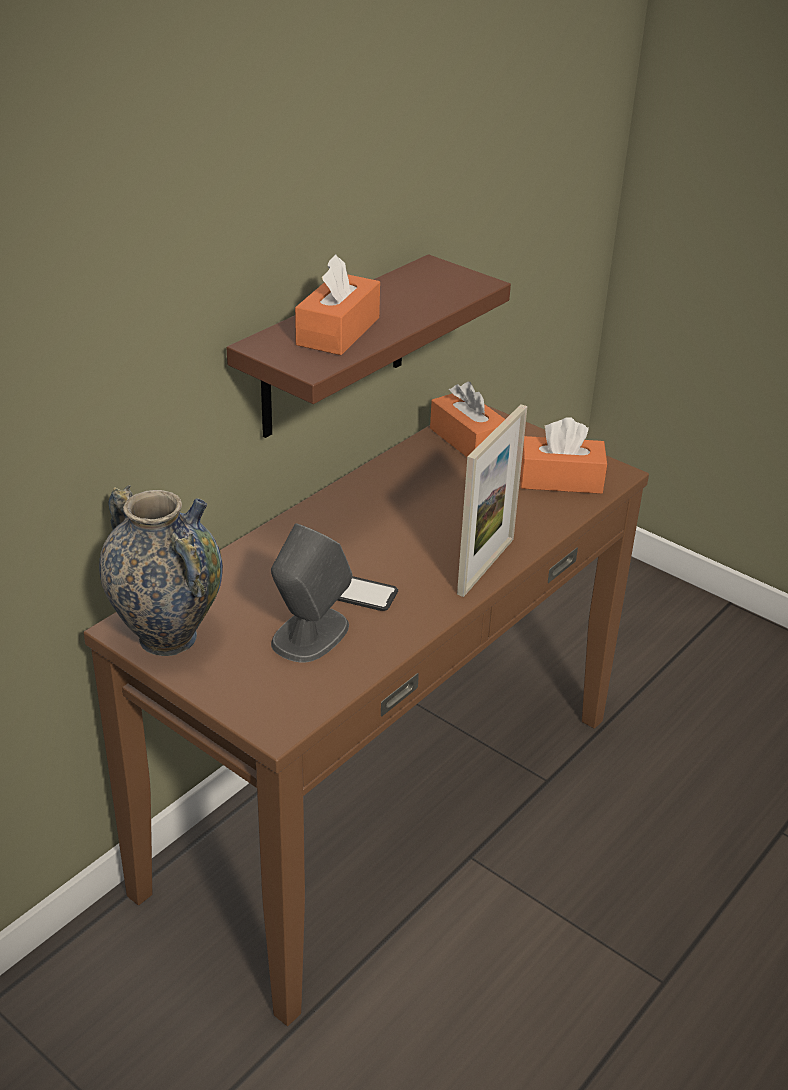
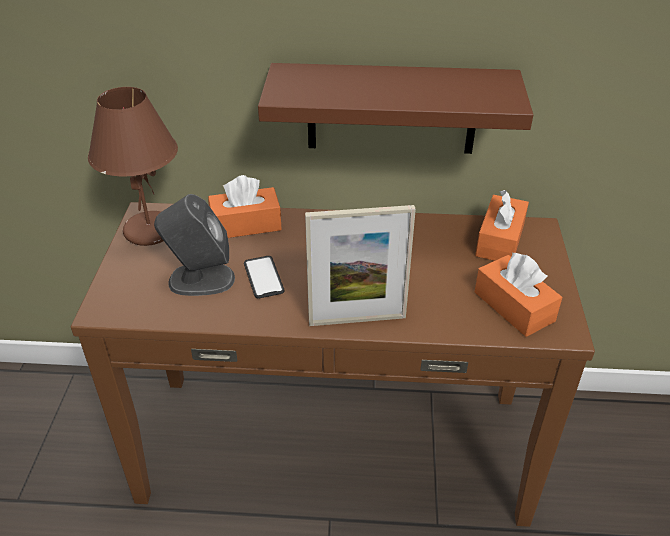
camera: 55 degrees right, 5 degrees up
(167, 637) = (149, 230): vase -> brown table lamp
(338, 331) = (344, 85): orange tissue box -> orange tissue box (246, 224)

